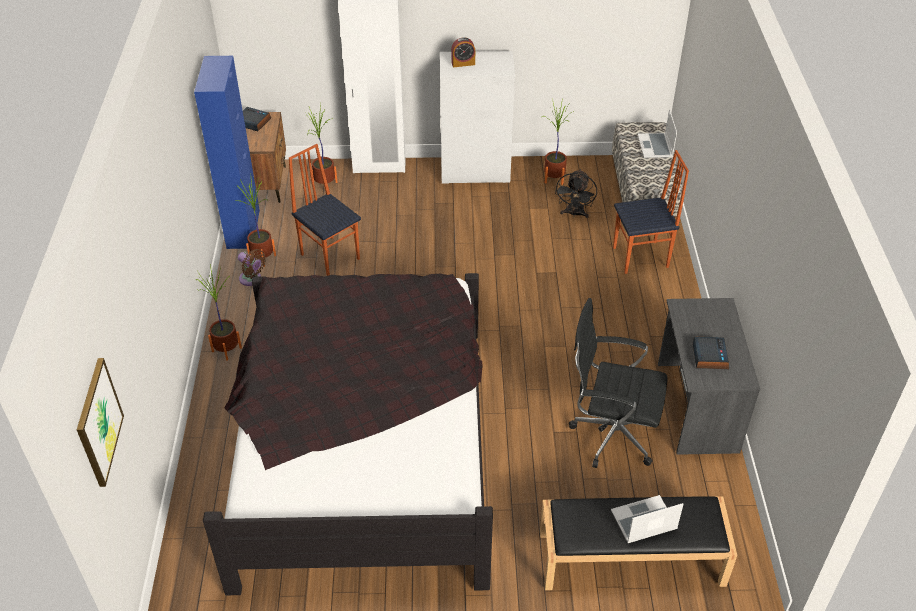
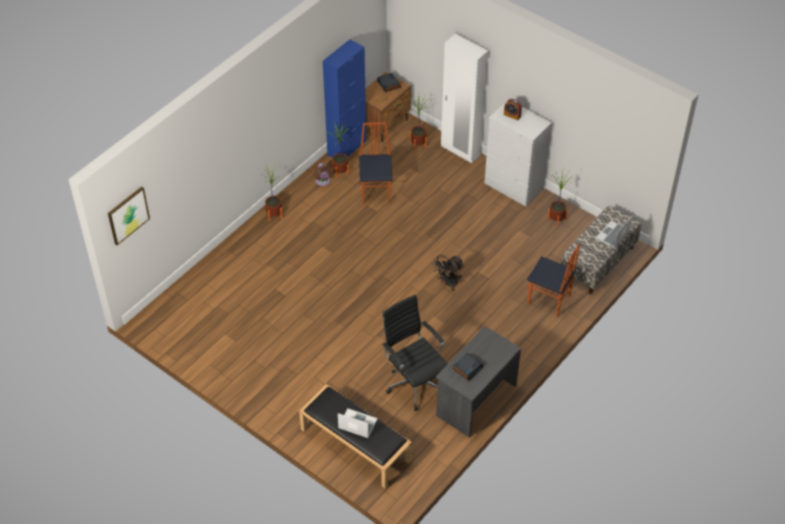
camera: 40 degrees right, 5 degrees up
(363, 448) = (288, 308): black bed -> none
(574, 214) = (541, 250): black fan -> black fan (448, 283)

